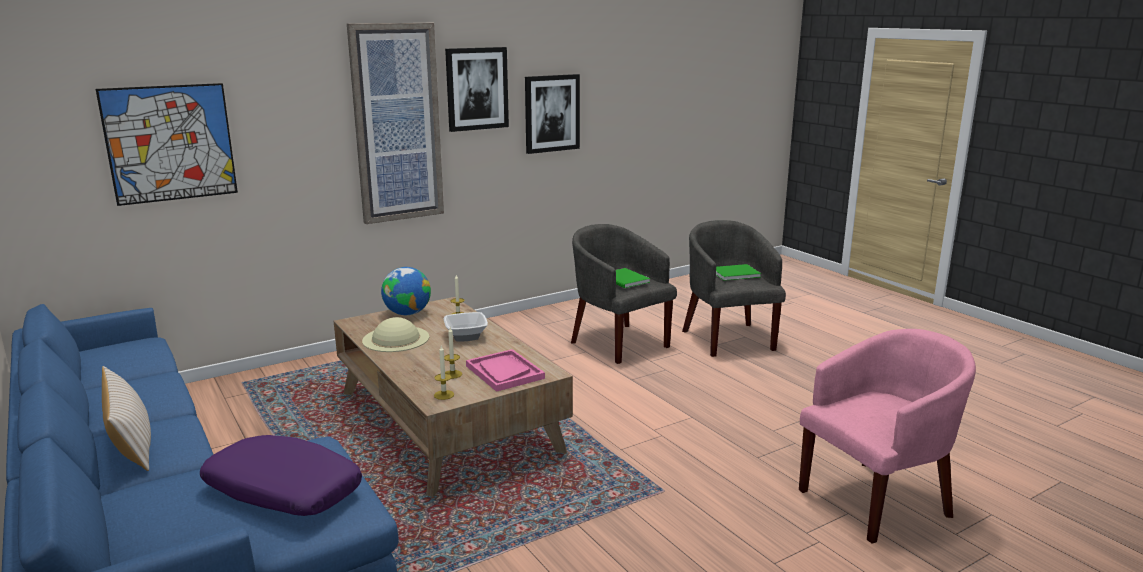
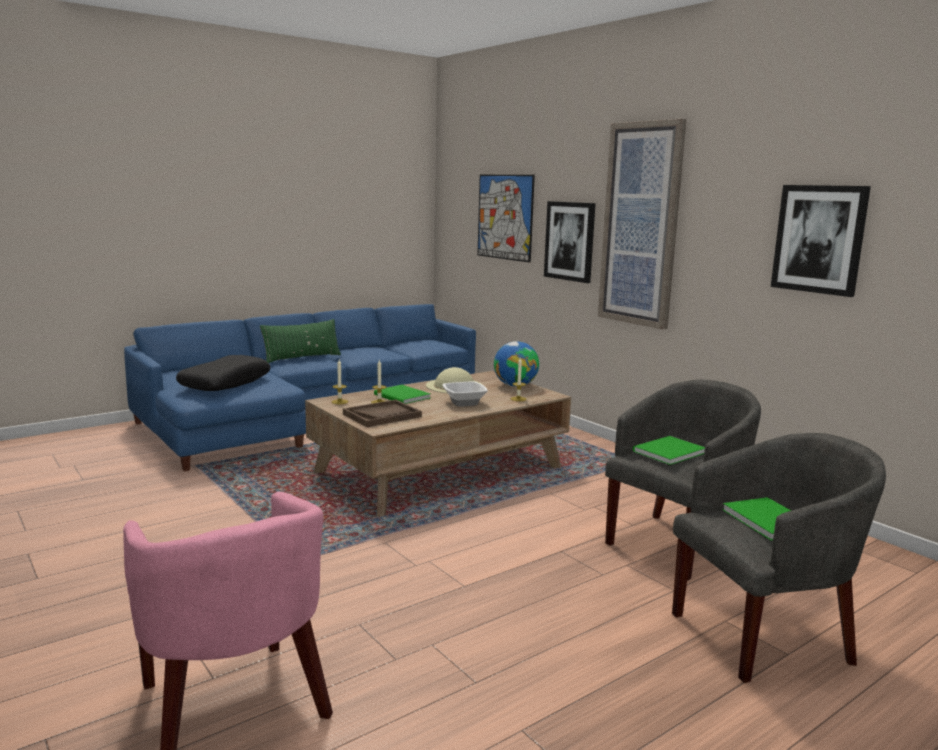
camera: 85 degrees right, 5 degrees down
(131, 442) = (302, 358): beige pillow -> green pillow
(282, 491) = (225, 383): purple pillow -> black pillow
(433, 363) = (402, 397): none -> green book
(477, 89) = (724, 196): picture -> picture (570, 241)
(504, 372) = (382, 415): pink tray -> brown tray

